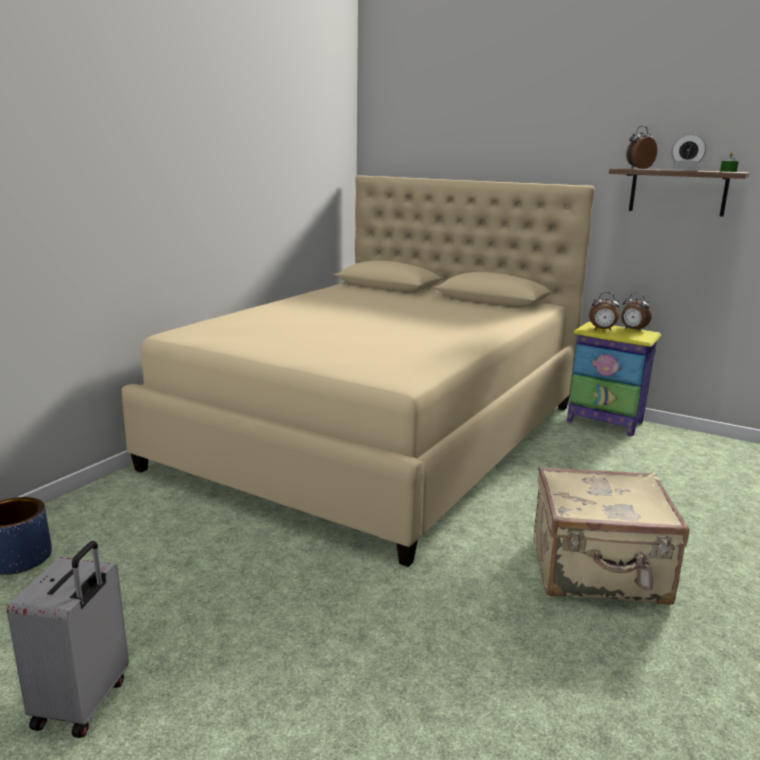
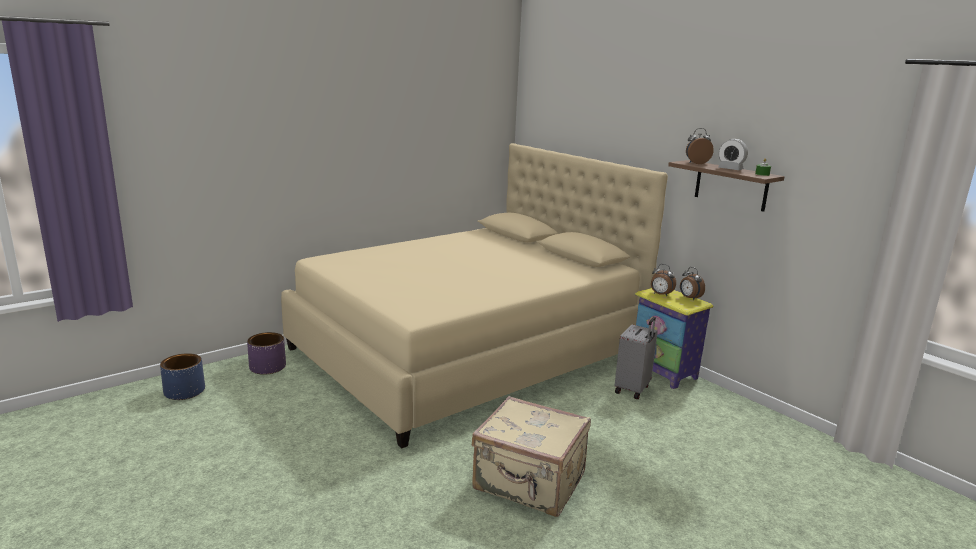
camera: 20 degrees right, 0 degrees up
(83, 703) = (160, 479): grey suitcase -> grey suitcase (633, 389)
(126, 500) = (268, 367): none -> purple planter

